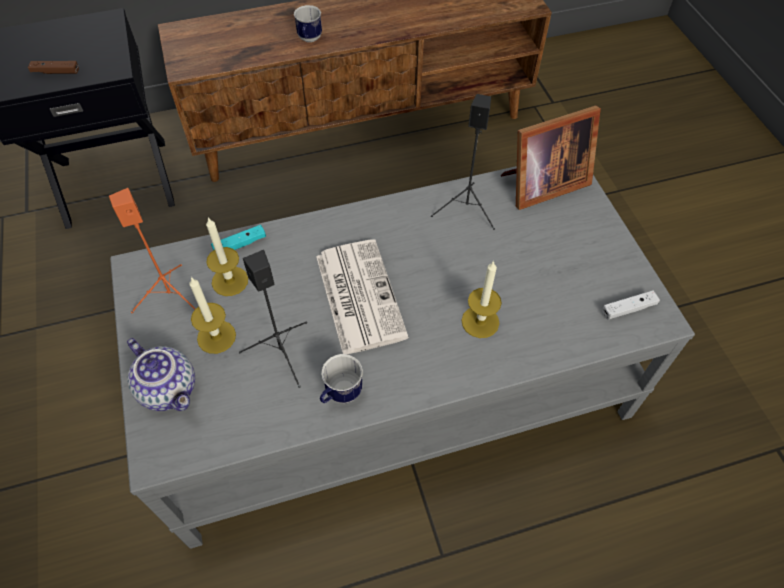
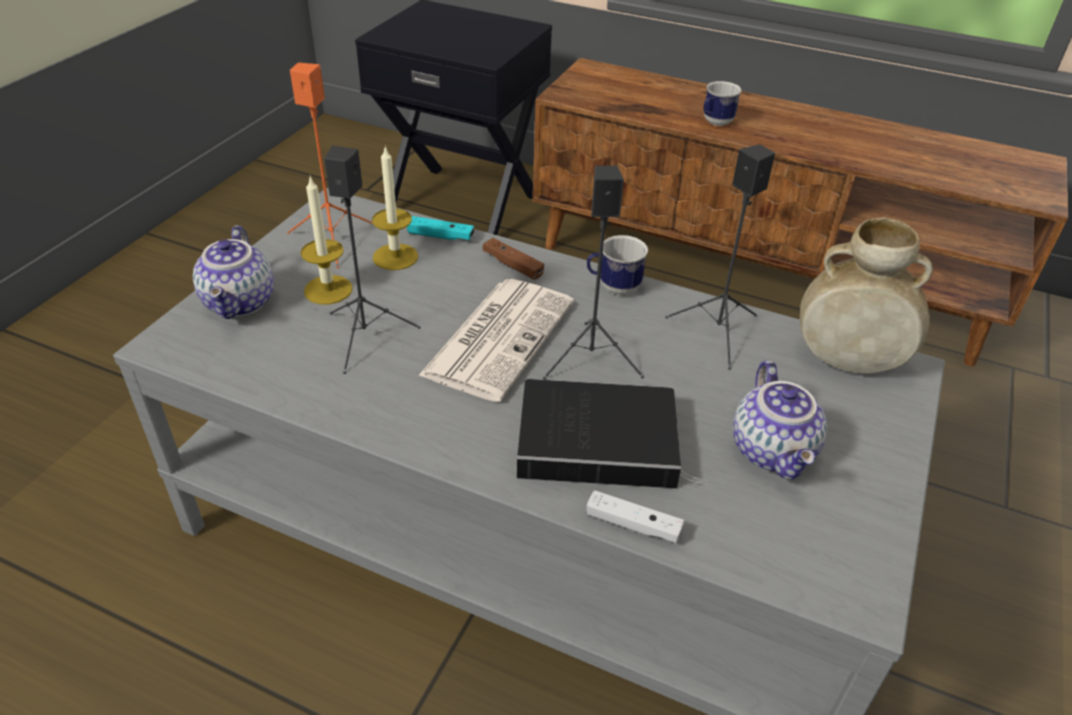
camera: 40 degrees right, 15 degrees down
(56, 72) = (439, 42): brown game controller -> brown game controller (513, 265)
(340, 394) = (372, 405): mug -> mug (613, 287)
(422, 273) = (592, 359): none -> black speaker
(480, 321) = (602, 441): candle -> book
(541, 185) = (847, 362): picture frame -> beige vase
(559, 266) = (774, 452): none -> teapot
(628, 309) = (823, 555): white game controller -> white game controller (633, 524)

